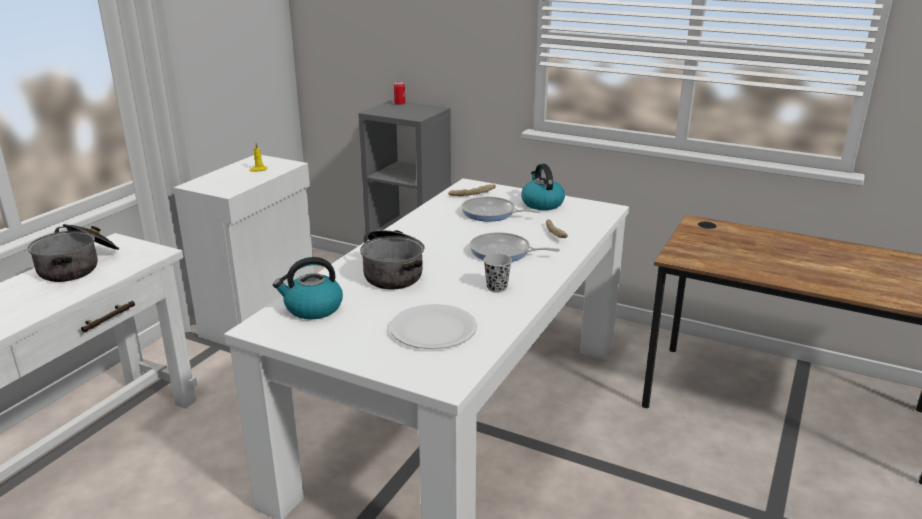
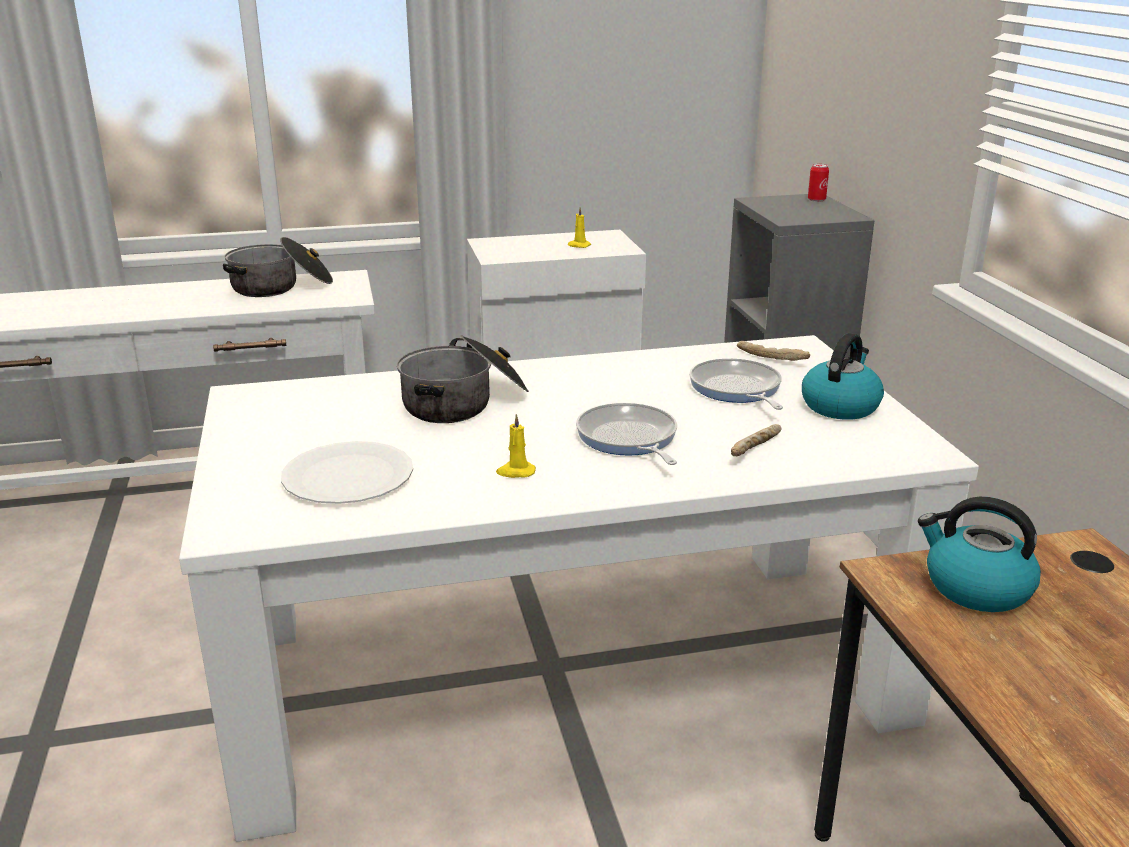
camera: 50 degrees right, 0 degrees up
(312, 308) = (313, 400): kettle -> kettle (975, 588)
(497, 288) = (515, 472): black cup -> yellow candle

